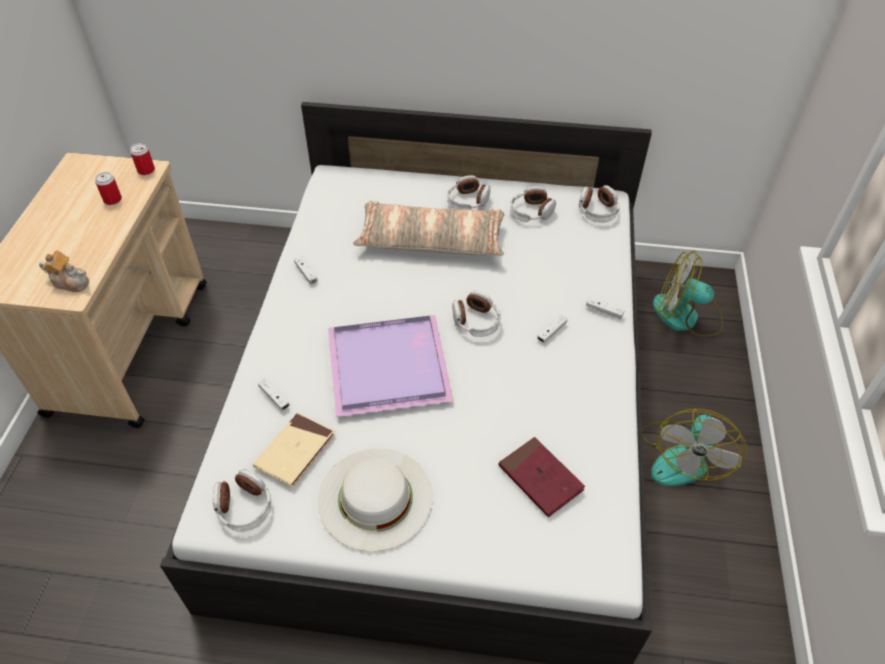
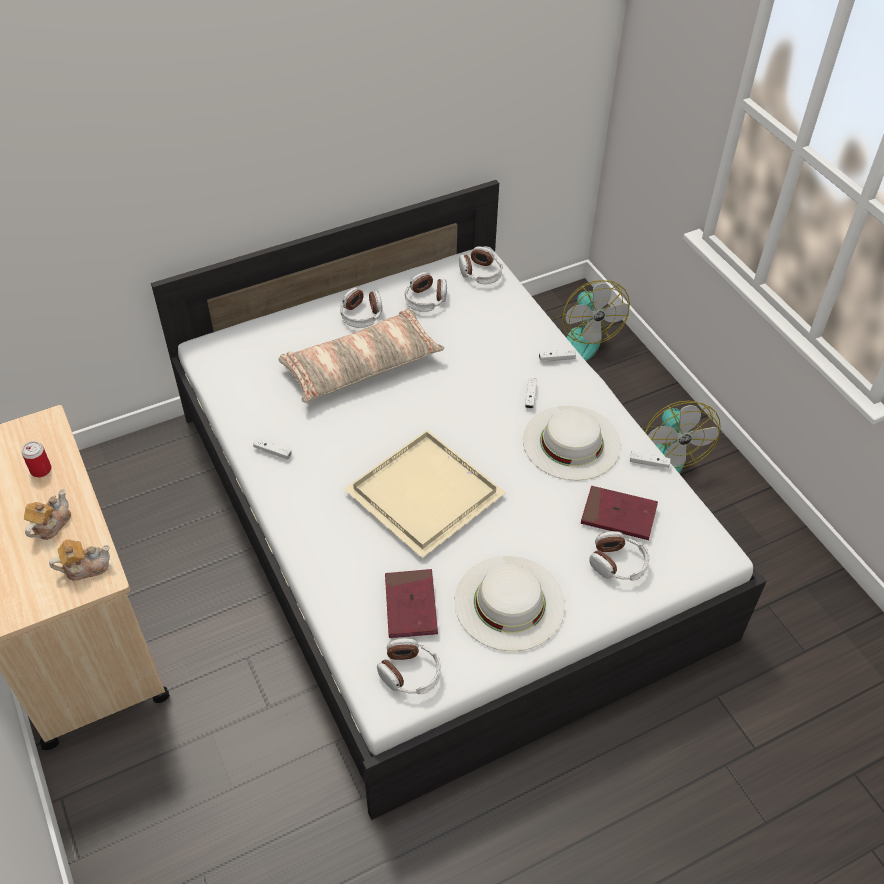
camera: 35 degrees left, 0 degrees up
(81, 240) = (51, 524): none -> teapot
(146, 170) = (45, 424): can -> none
(274, 397) = (349, 573): white game controller -> white game controller (649, 463)
(295, 451) = (410, 605): beige book -> red book
(391, 368) = (427, 494): purple tray -> beige tray
(476, 321) = (463, 418): headphones -> headphones (618, 563)
(554, 390) = (571, 442): none -> white hat
(686, 316) = (577, 338): fan -> fan turned 90 degrees counterclockwise

